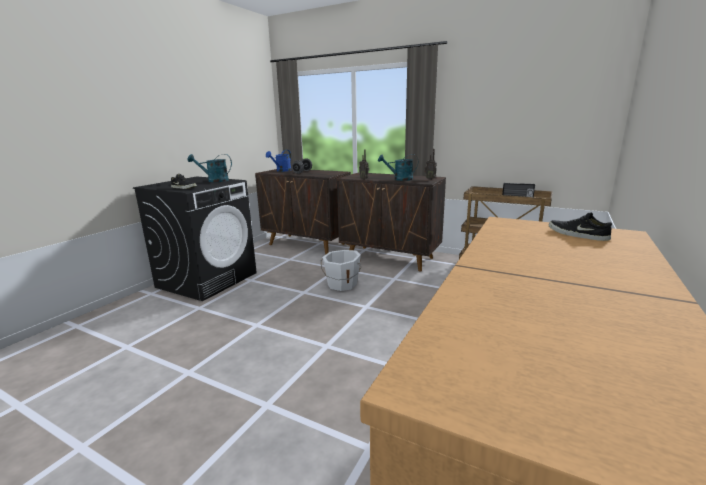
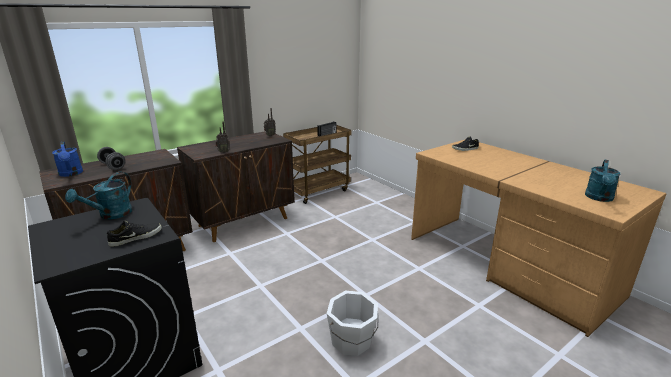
camera: 65 degrees left, 5 degrees up
(342, 284) = (268, 260): white bucket -> white bucket (352, 341)
(399, 179) = (250, 143): turquoise watering can -> turquoise watering can (599, 198)

